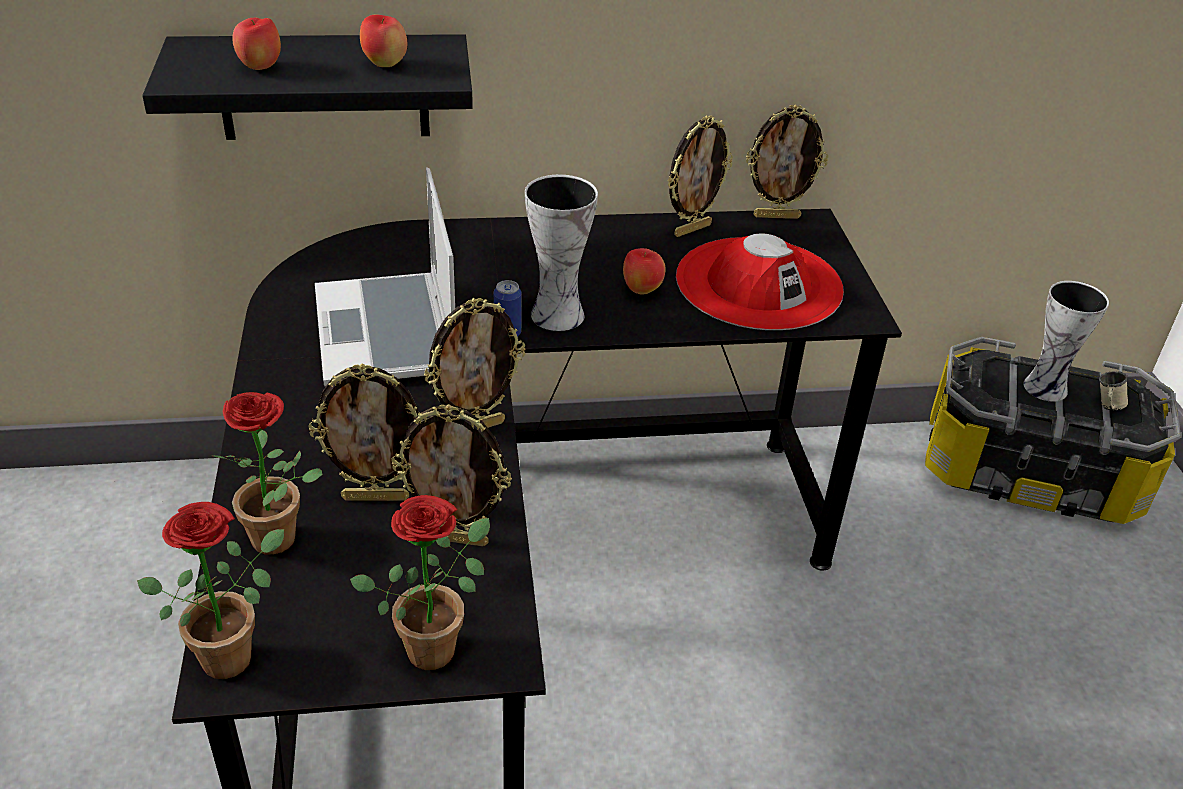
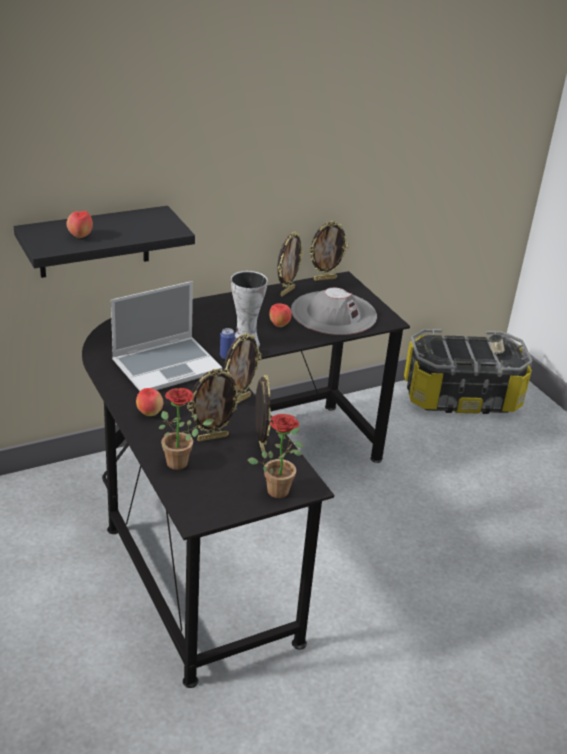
camera: 20 degrees left, 5 degrees down
(234, 652) = (192, 508): potted plant -> none
(385, 65) = (142, 227): apple -> apple (149, 413)
(388, 334) = (167, 366): laptop -> laptop turned 90 degrees counterclockwise
(455, 538) = (260, 447): picture frame -> picture frame turned 90 degrees counterclockwise
(758, 284) = (333, 313): red hat -> grey hat
(1047, 388) = (464, 349): vase -> none

